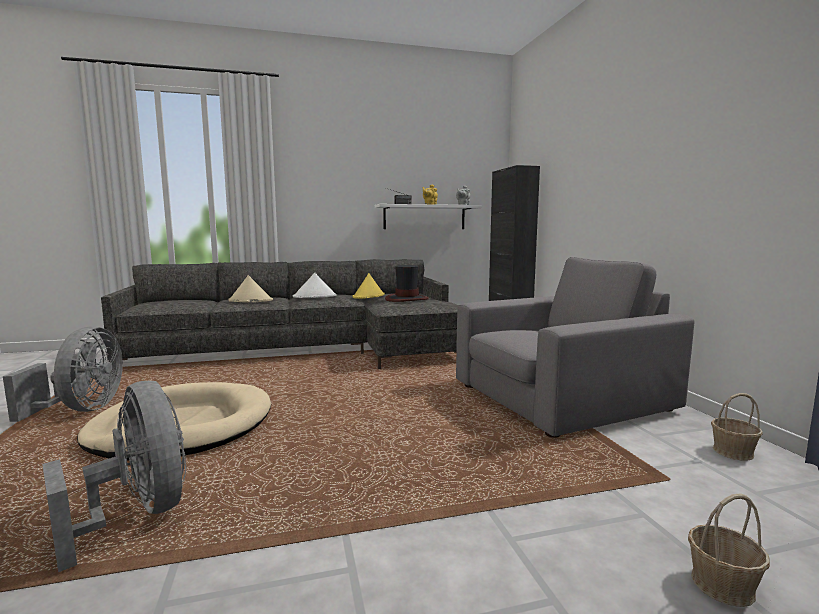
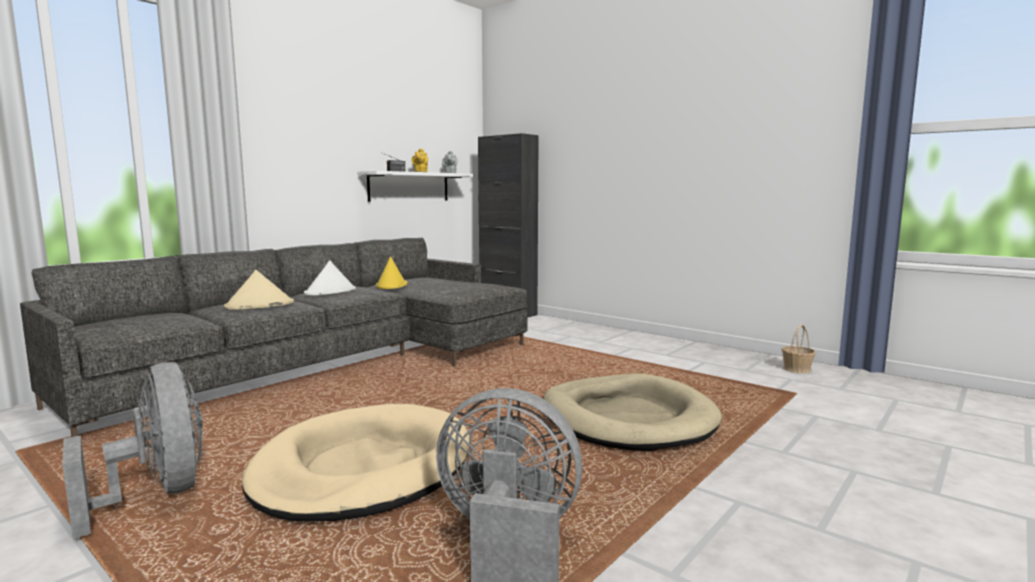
camera: 35 degrees left, 0 degrees up
(406, 299) = (442, 284): hat -> none
(421, 448) = (627, 418): none -> beige dog bed
(559, 398) = (648, 359): grey armchair -> none
(721, 584) = (896, 436): basket -> none

